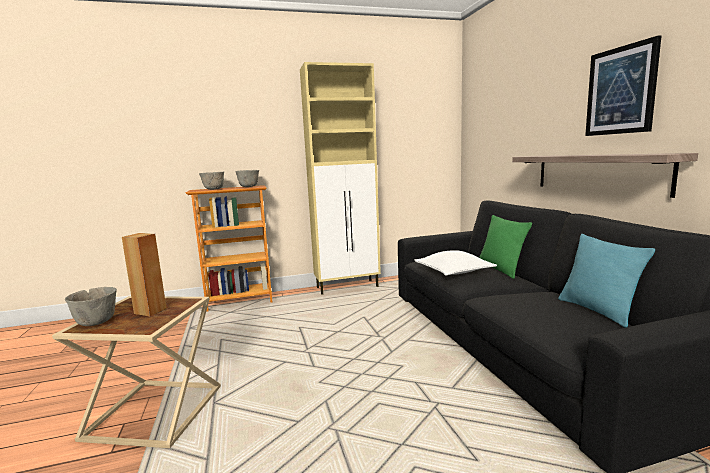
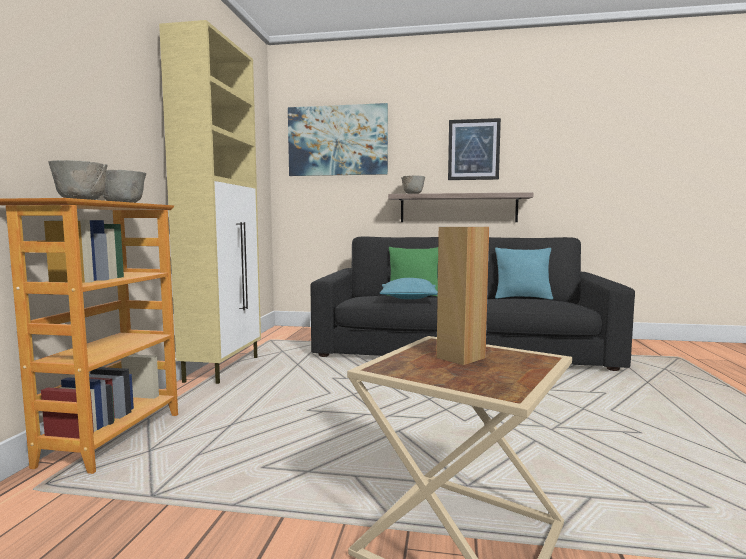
camera: 65 degrees left, 5 degrees down
(96, 322) = (486, 383): grey bowl -> grey bowl (412, 194)
(454, 271) = (409, 298): white pillow -> turquoise pillow
(498, 100) = (337, 141): none -> picture

